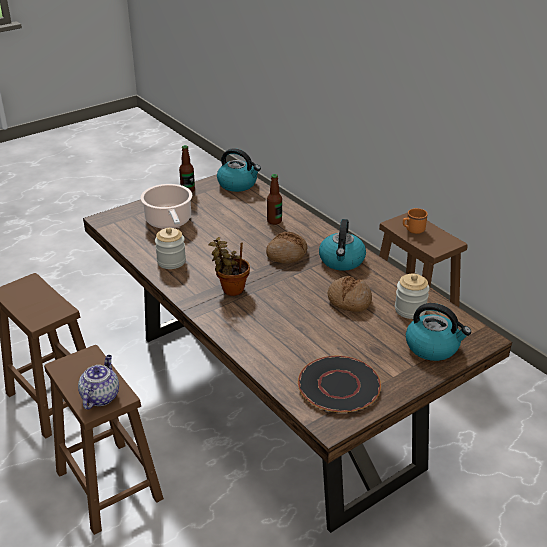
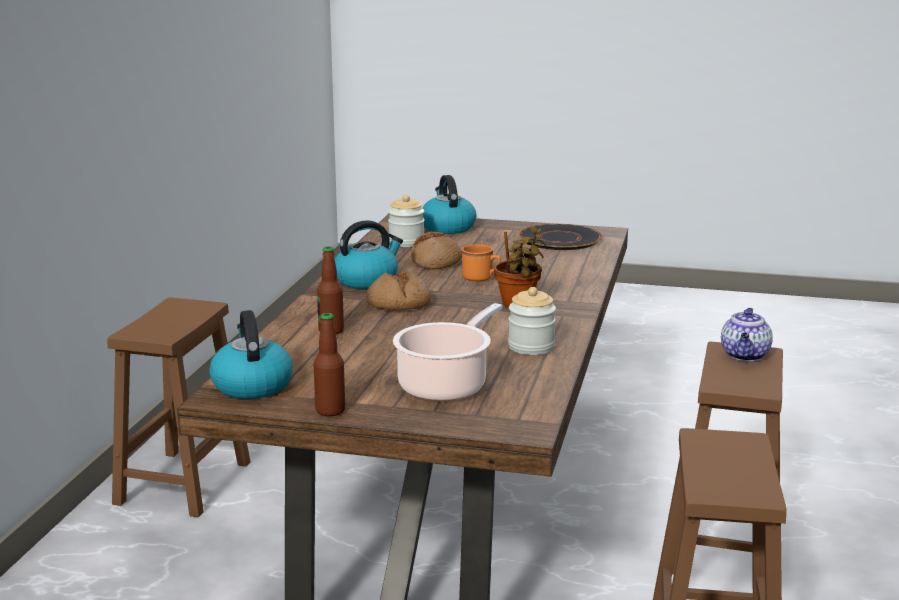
camera: 130 degrees left, 15 degrees down
(100, 396) = (745, 355): teapot -> teapot turned 45 degrees counterclockwise
(412, 230) = (168, 325): orange mug -> orange mug (481, 278)

